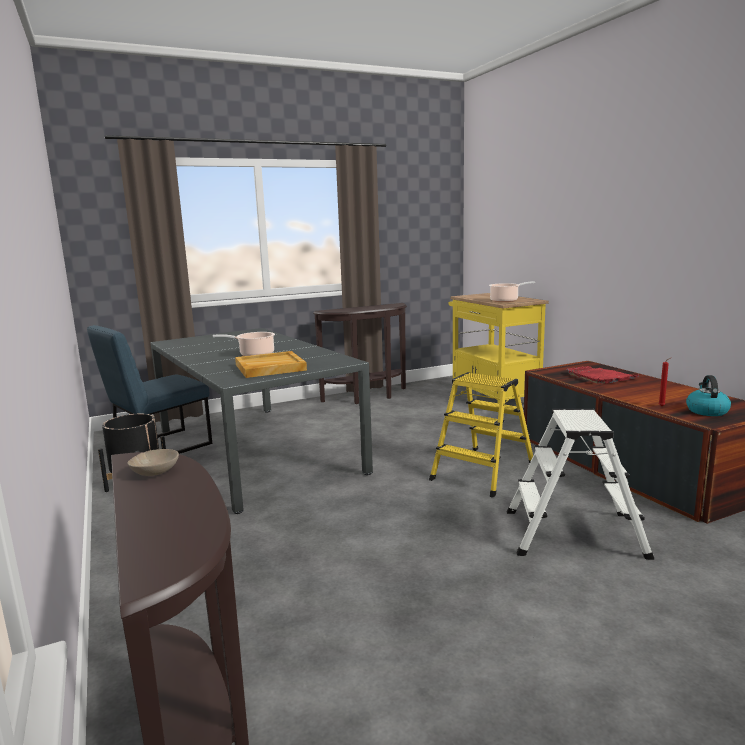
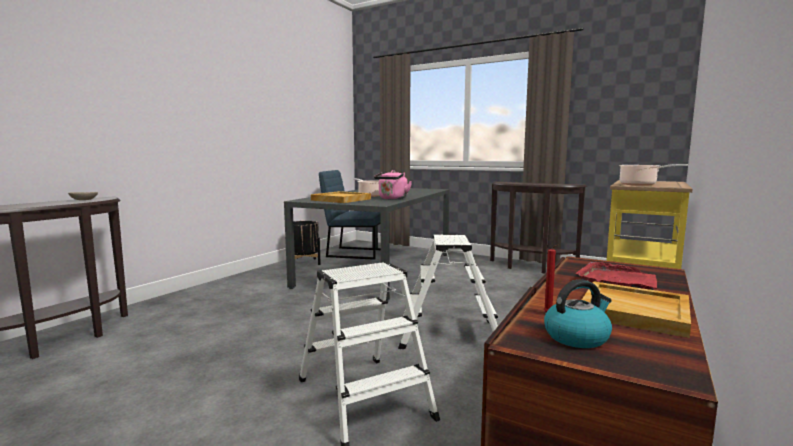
camera: 55 degrees right, 5 degrees down
(308, 353) = (392, 199): none -> pink kettle
(483, 470) = (449, 334): yellow step ladder -> white step ladder
(667, 390) = (635, 311): none -> beige tray

